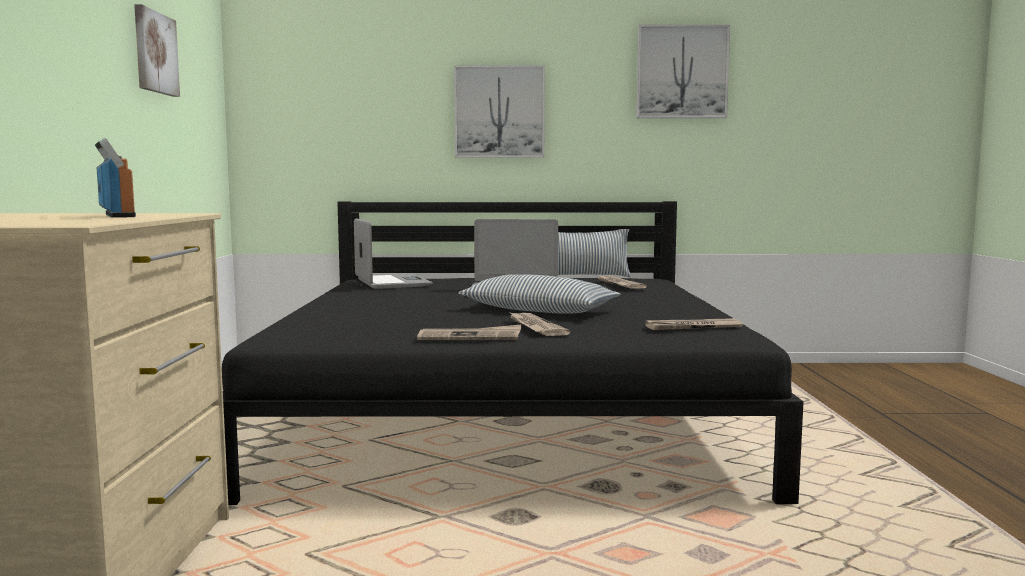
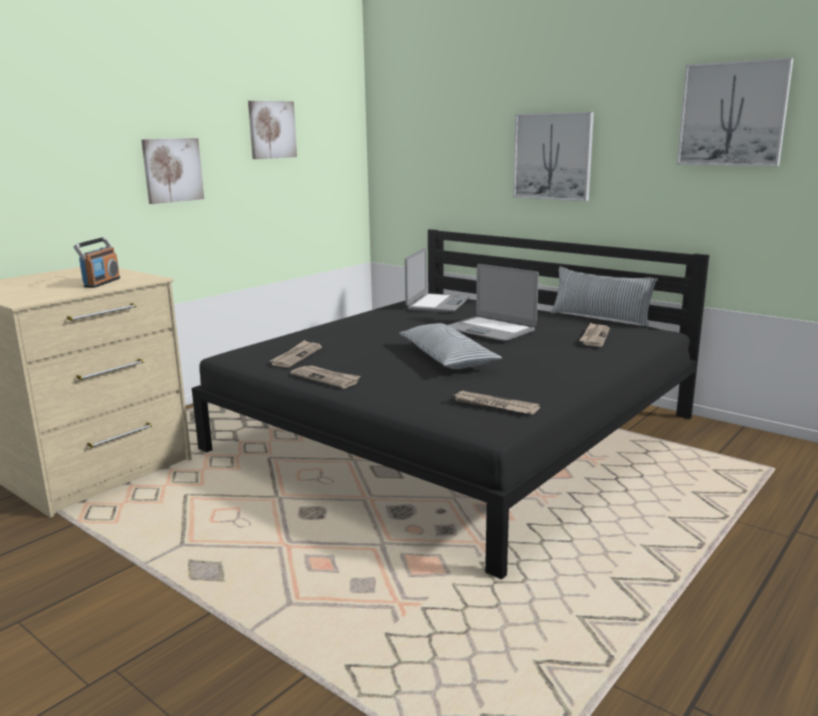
camera: 40 degrees right, 10 degrees up
(64, 79) = (172, 170): none -> picture
(535, 327) = (390, 377): newspaper -> newspaper (296, 356)

